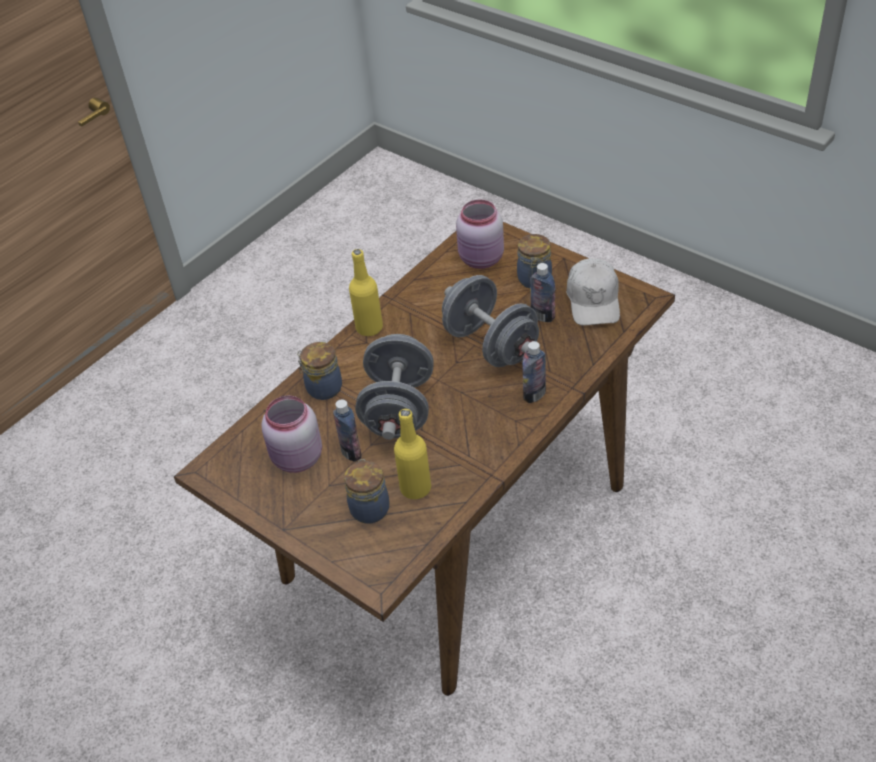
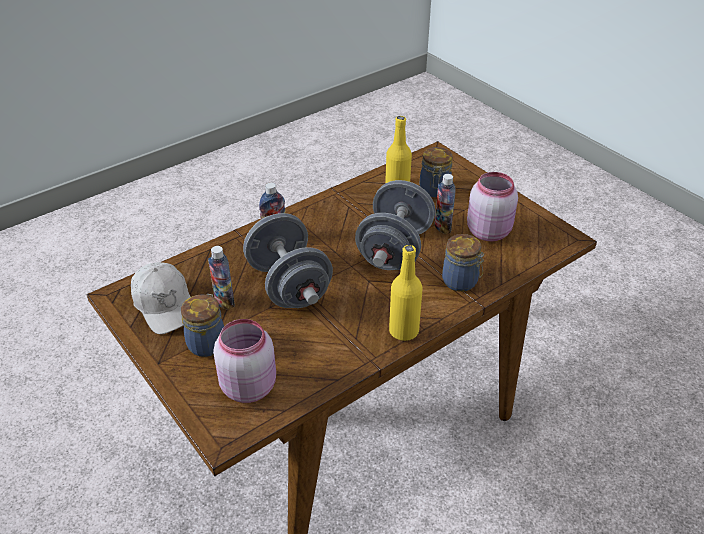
camera: 170 degrees left, 5 degrees down
(593, 300) = (165, 305): white cap -> white cap turned 135 degrees clockwise

